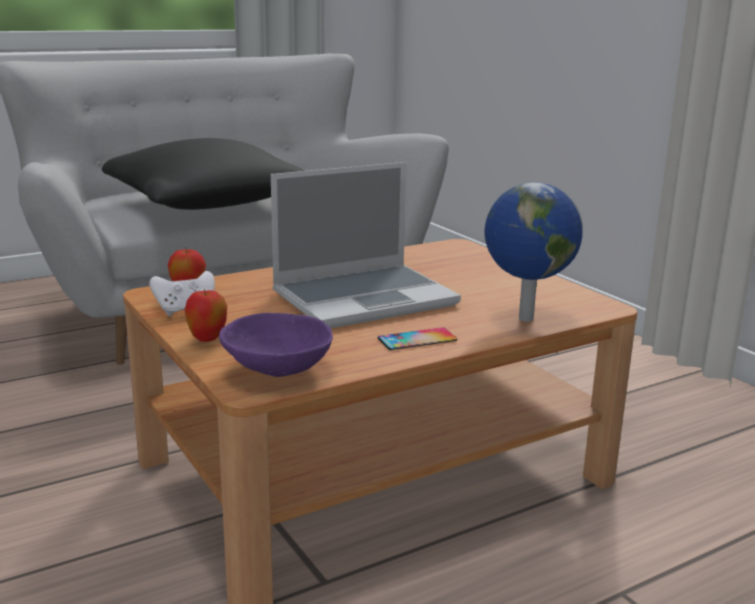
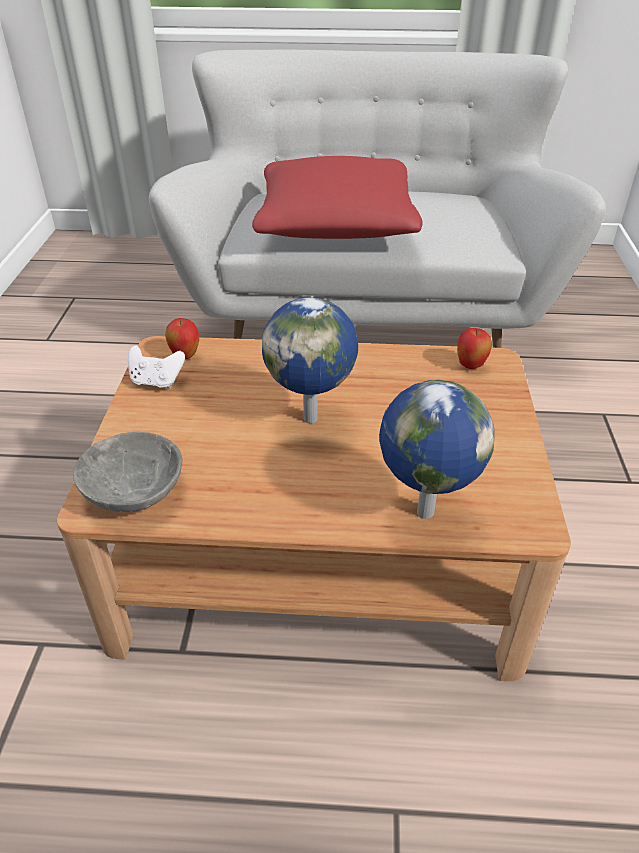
camera: 35 degrees right, 20 degrees up
(205, 203) = (336, 224): black pillow -> red pillow
(207, 339) = (131, 428): apple -> apple (470, 366)
(275, 370) = (133, 493): purple bowl -> grey bowl
(365, 298) = (312, 418): laptop -> globe
(417, 339) = (287, 500): phone -> none

